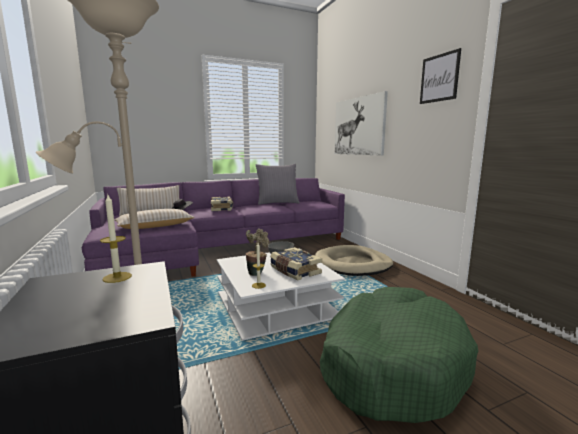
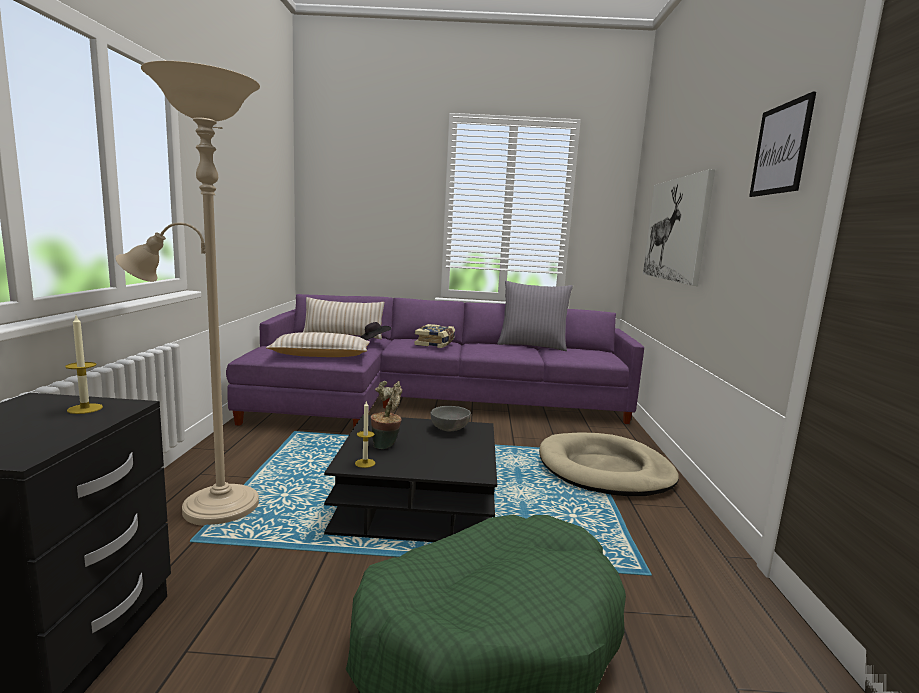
camera: 25 degrees right, 0 degrees up
(276, 305) = (417, 501): white coffee table -> black coffee table
(294, 271) = (437, 455): book -> none

